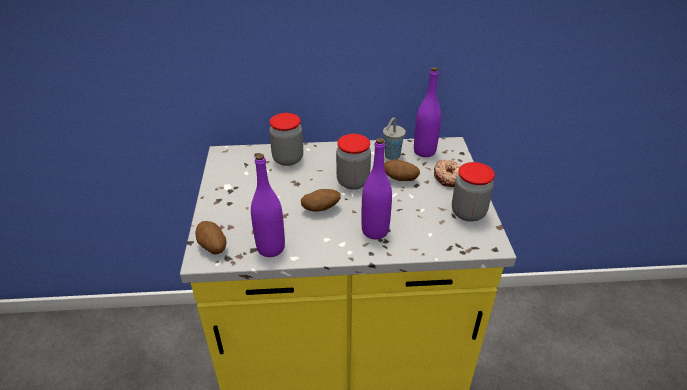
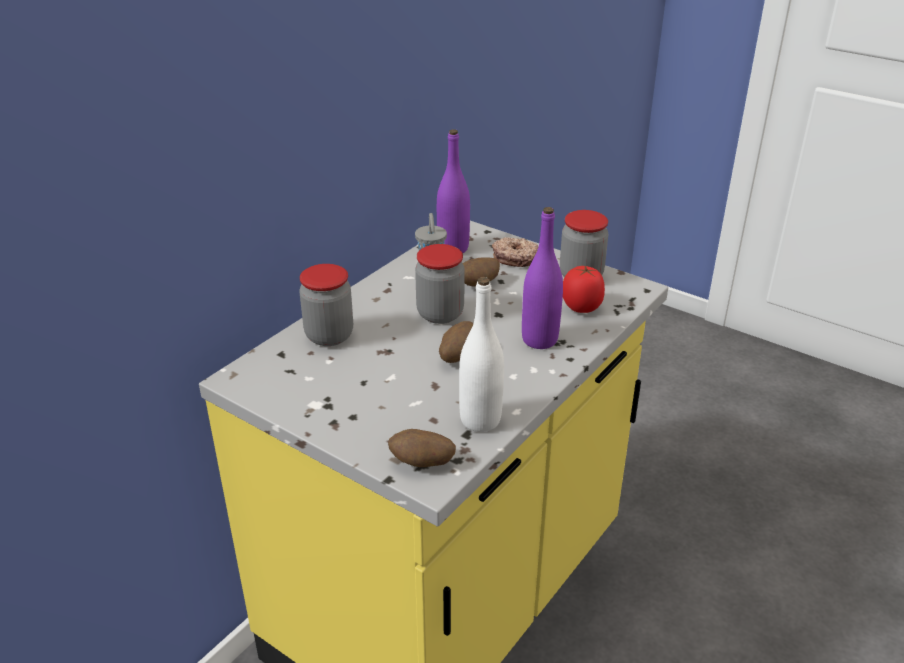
camera: 50 degrees left, 5 degrees down
(271, 248) = (480, 420): purple bottle -> white bottle
(433, 230) = (581, 307): none -> tomato

